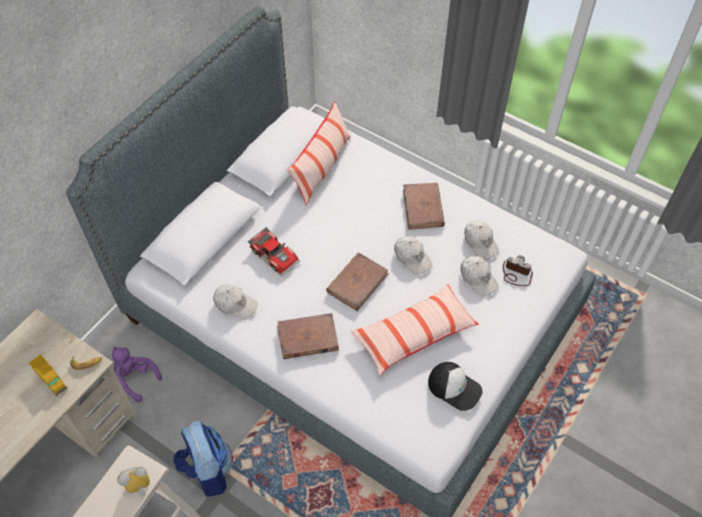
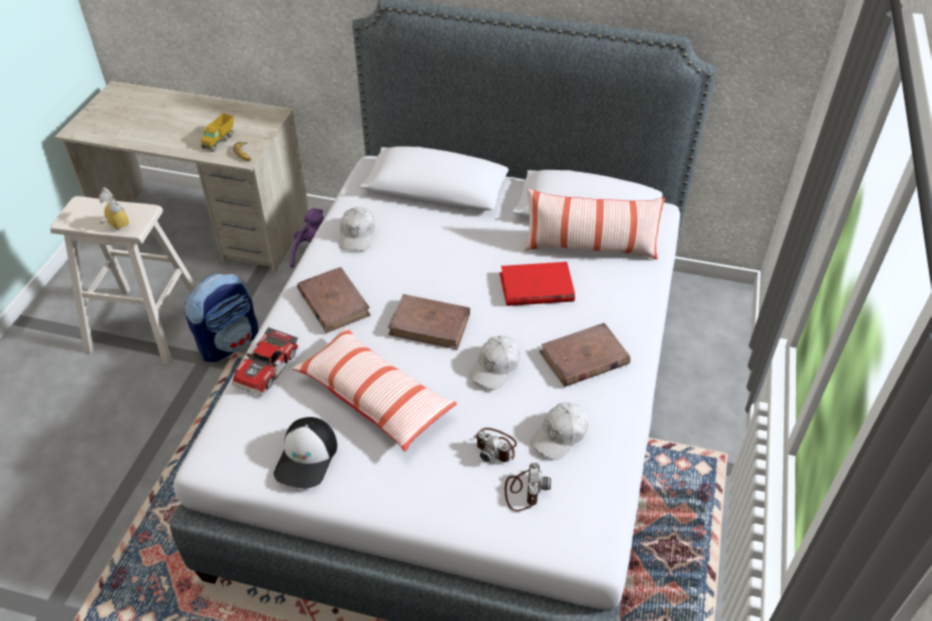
camera: 70 degrees right, 10 degrees down
(275, 254) = (438, 246): toy car -> toy car (268, 368)
(347, 211) = (536, 287): none -> red book
(478, 278) = (496, 446): white cap -> camera

